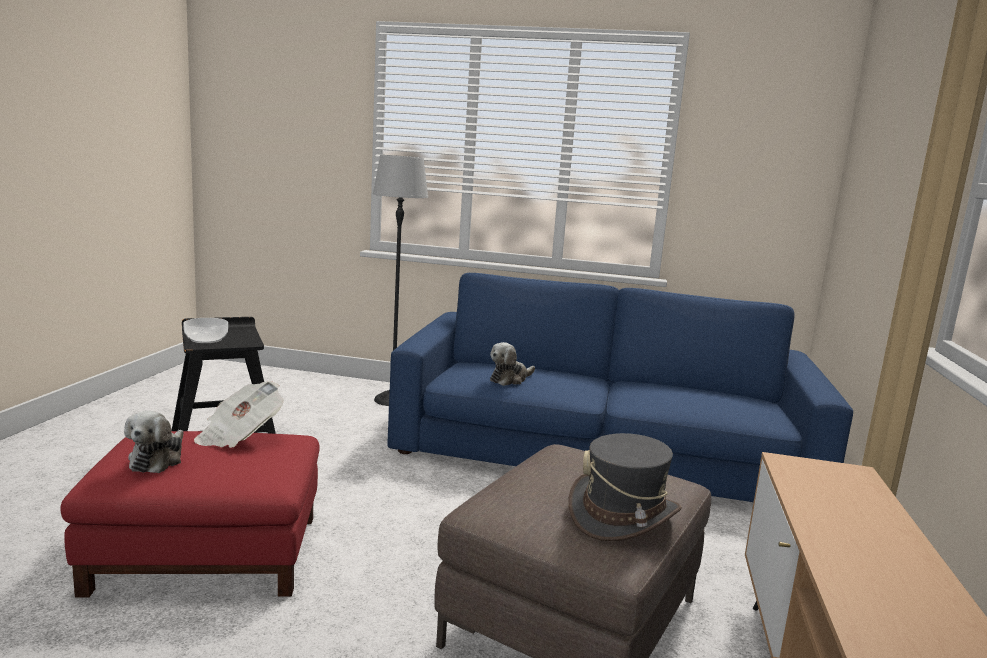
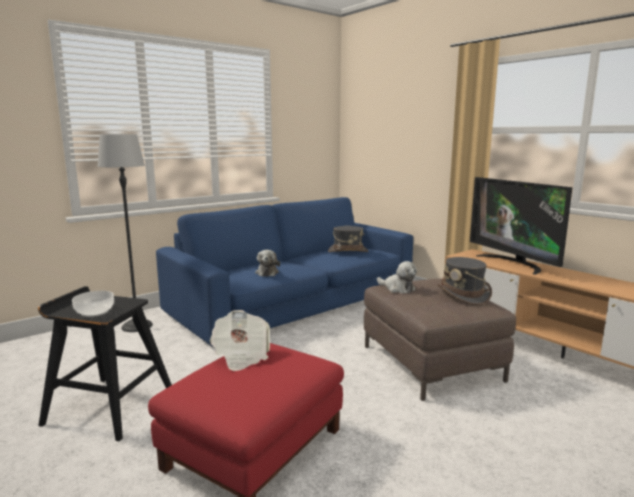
camera: 50 degrees left, 0 degrees up
(158, 459) = (242, 389): plush toy -> plush toy (397, 288)
(702, 397) = (348, 251): none -> grey hat
(859, 520) = (513, 263): none -> television

